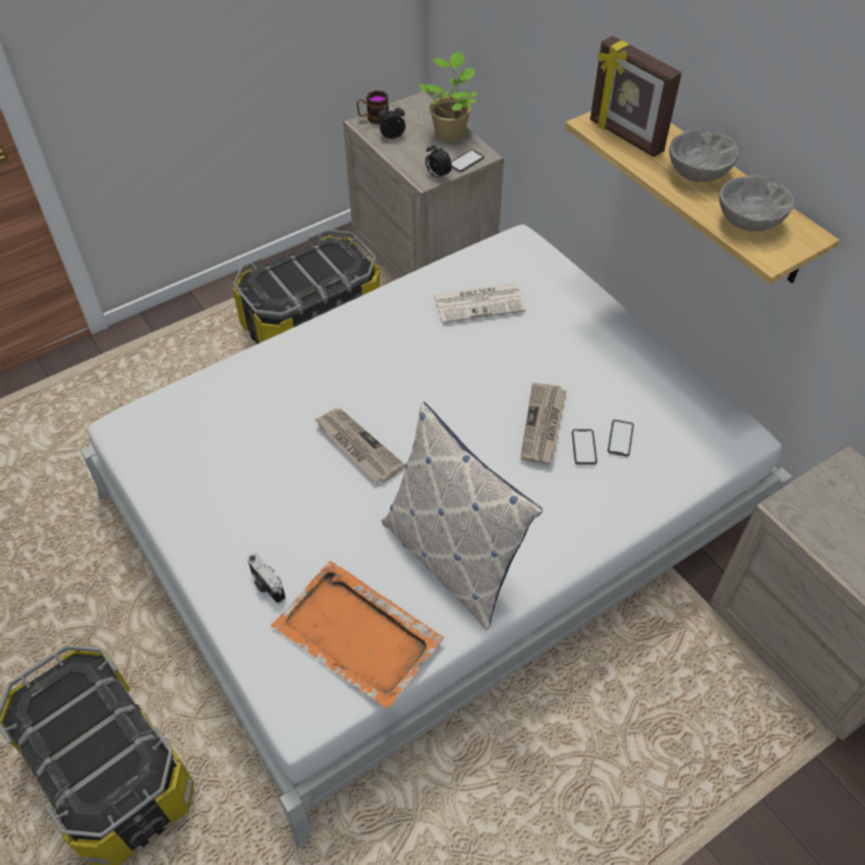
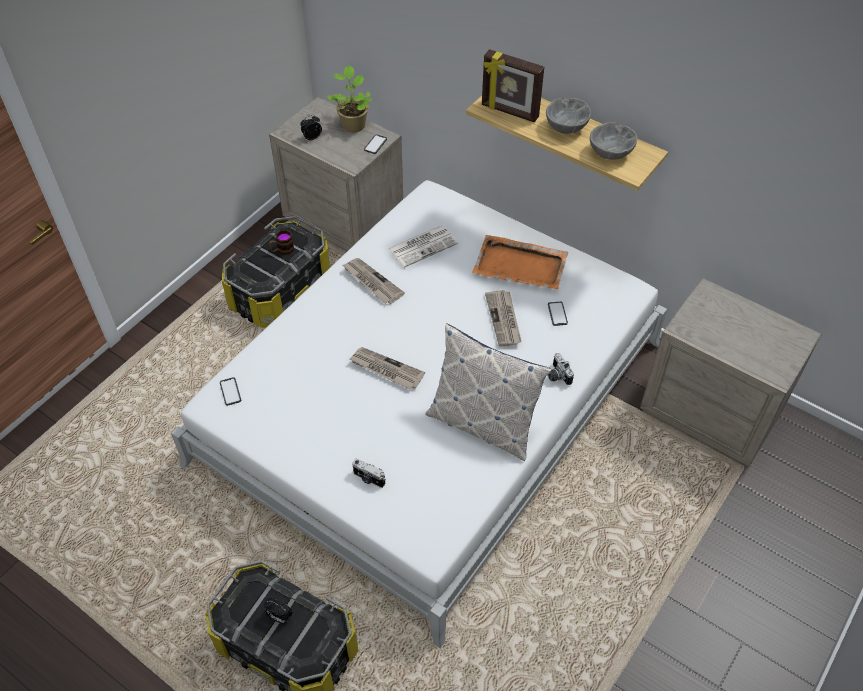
camera: 20 degrees left, 0 degrees up
(358, 636) = (445, 491): orange tray -> orange tray (521, 265)
(373, 118) = (291, 126): mug -> mug (282, 250)
(393, 331) = (372, 282): none -> newspaper
(437, 175) = (360, 160): alarm clock -> alarm clock (279, 617)
(584, 447) = (536, 326): phone -> phone (230, 391)
(584, 523) = (557, 375): none -> camera

